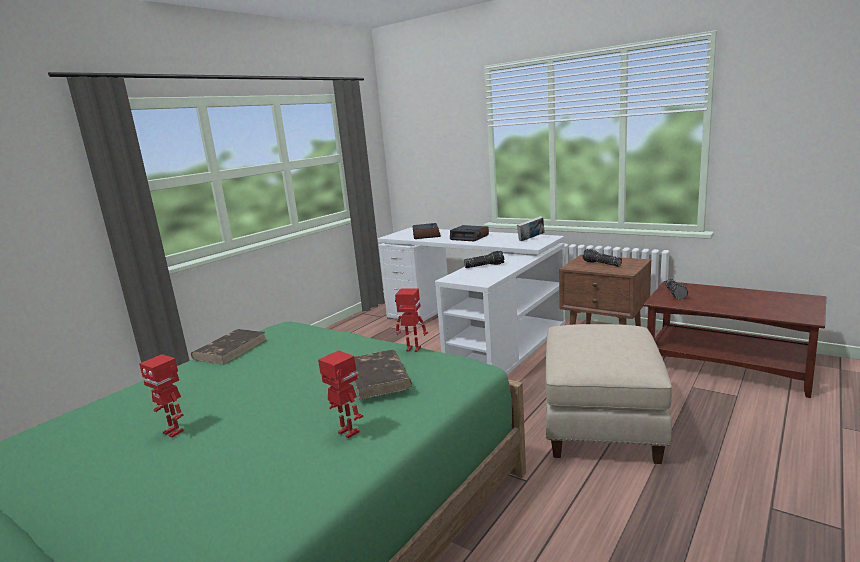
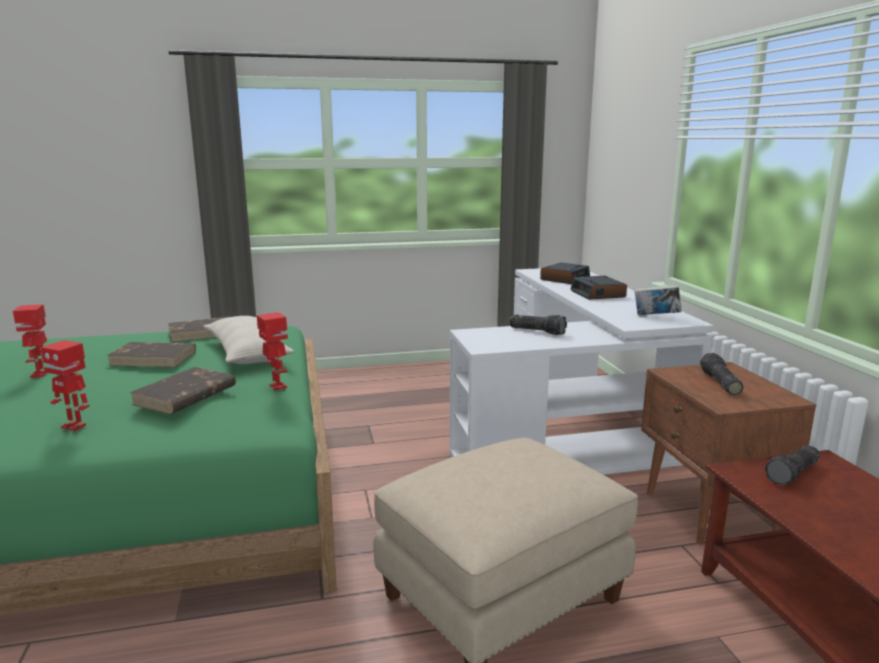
camera: 40 degrees right, 0 degrees up
(251, 377) = (154, 358): none -> brown book
(318, 344) = (247, 352): none -> beige pillow
(347, 433) = (75, 426): toy robot -> toy robot turned 120 degrees clockwise

